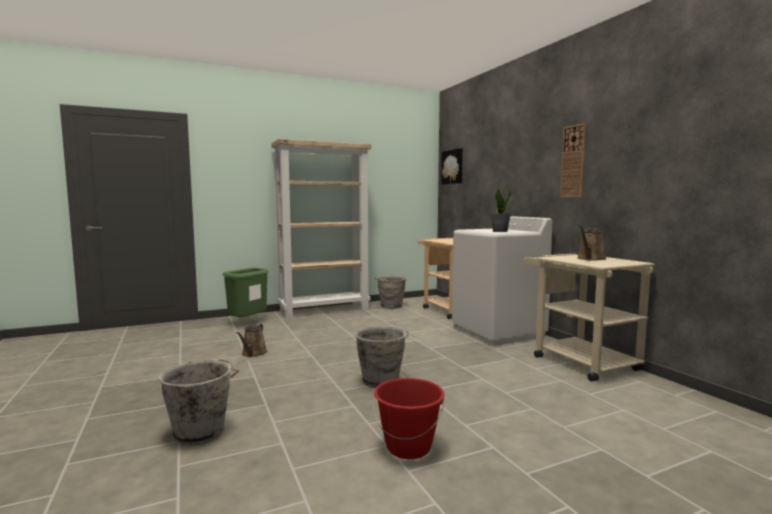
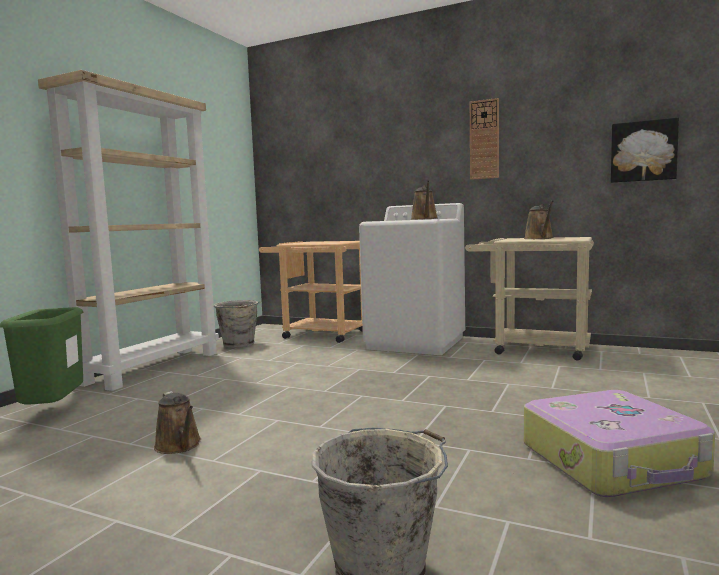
camera: 40 degrees left, 0 degrees up
(381, 382) = (432, 417): grey bucket -> none
(408, 447) = (613, 461): red bucket -> suitcase
(453, 167) = (284, 149): picture -> picture (643, 151)
(499, 231) = (424, 219): potted plant -> brown watering can

